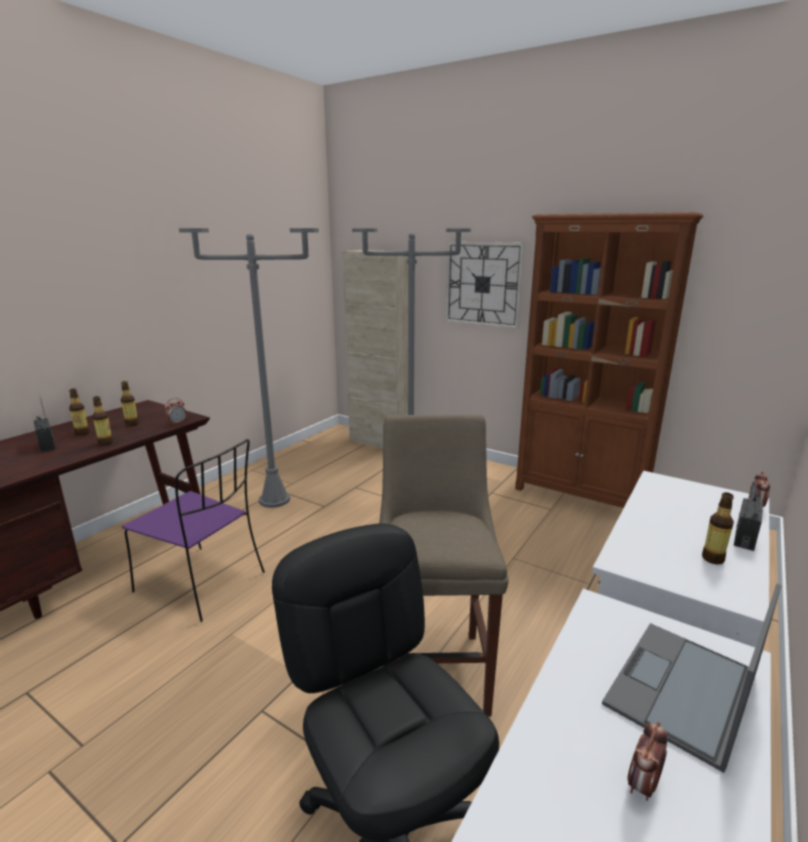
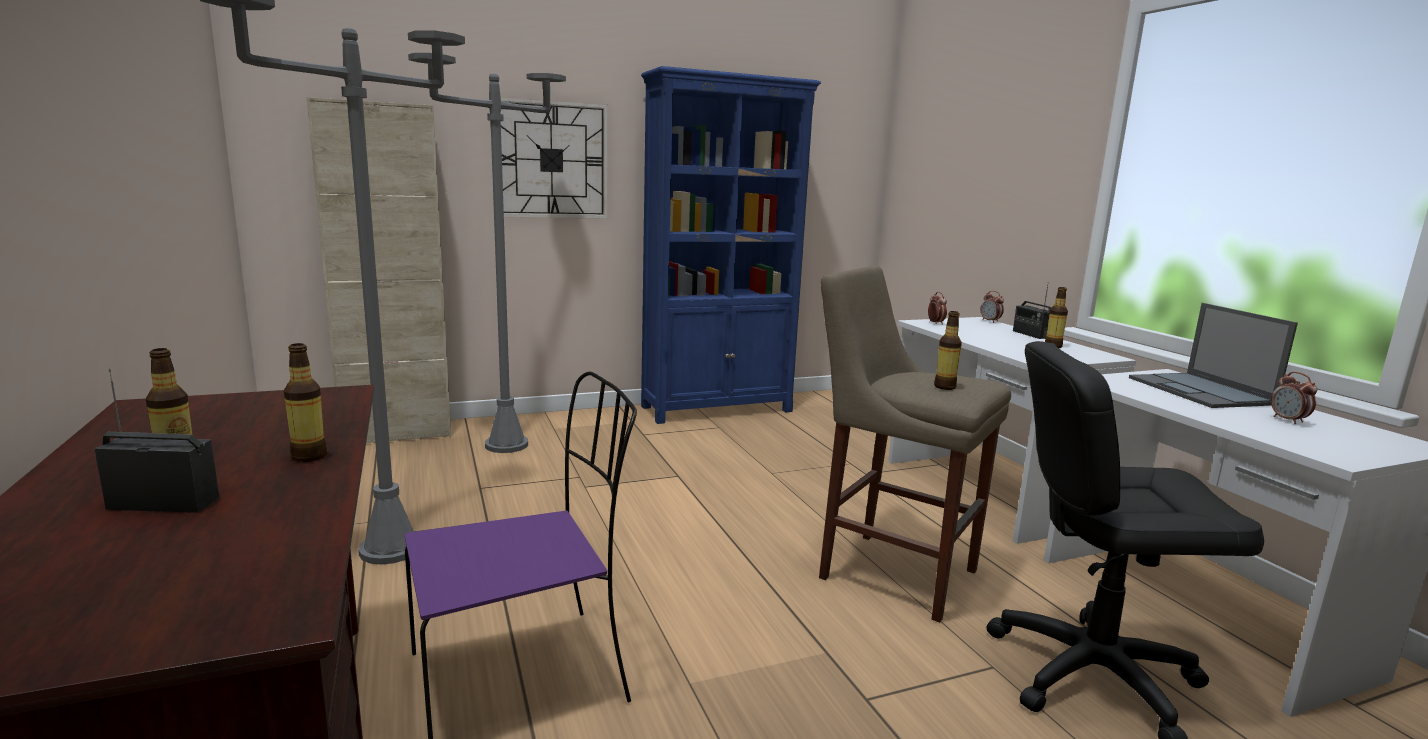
camera: 55 degrees left, 5 degrees down
(132, 424) = (249, 427): bottle -> bottle (944, 387)
(177, 423) = (346, 403): alarm clock -> alarm clock (935, 323)
(580, 495) = (718, 409): brown bookcase -> blue bookcase

